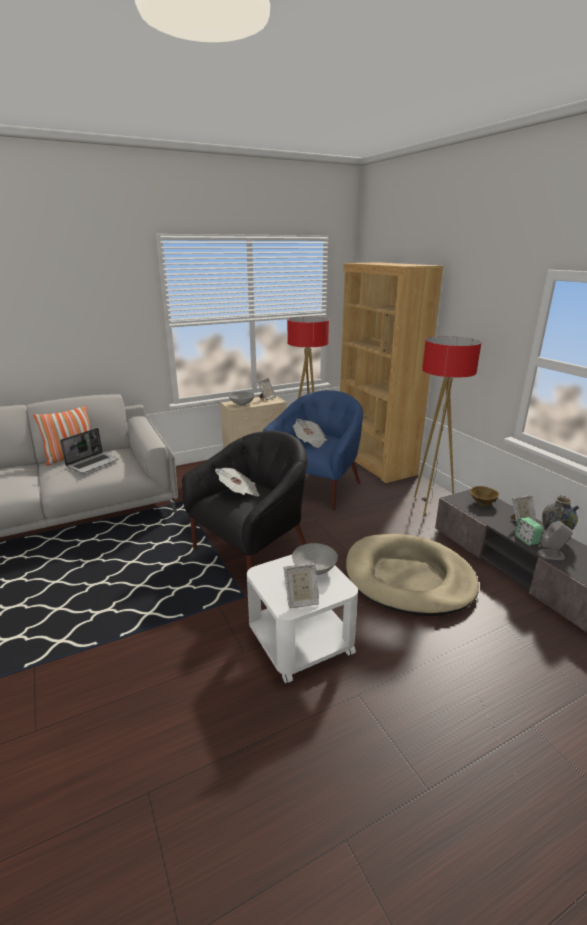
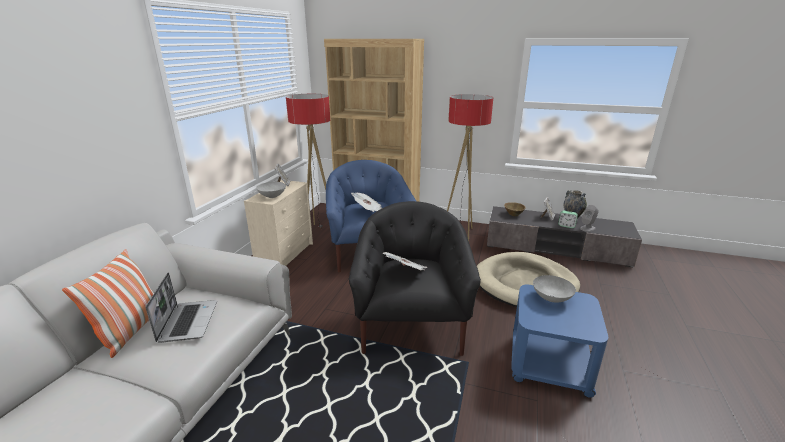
camera: 45 degrees left, 0 degrees up
(300, 640) = (548, 364): white side table -> blue side table
(301, 600) = (587, 322): picture frame -> none

